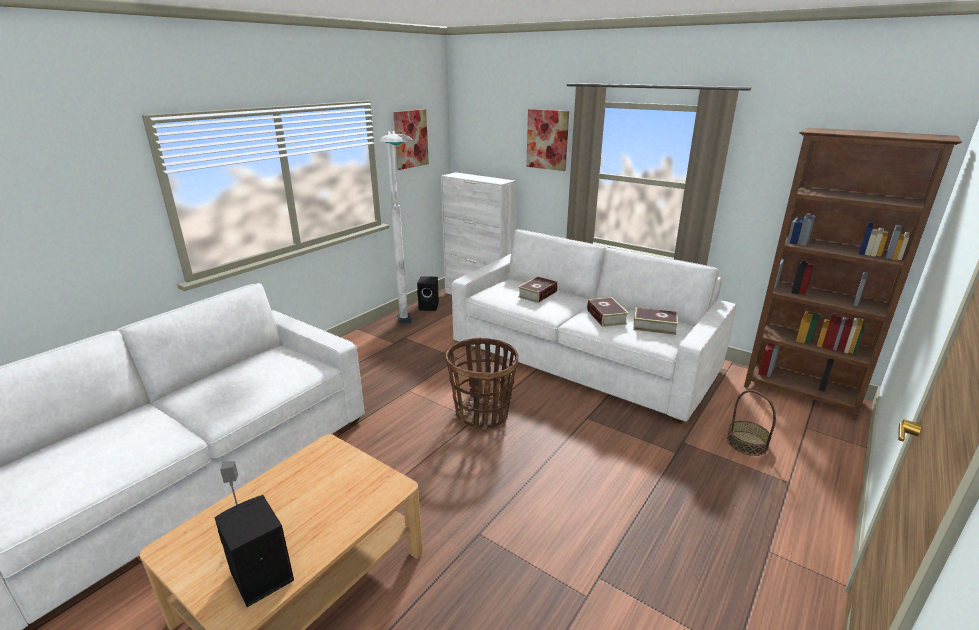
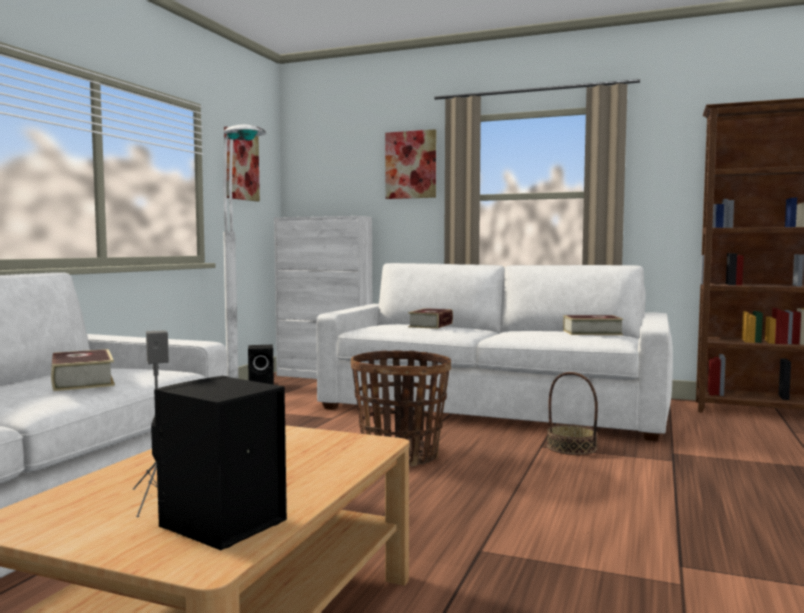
camera: 15 degrees left, 20 degrees down
(606, 317) = (530, 331): book -> book (82, 381)
(747, 443) = (744, 447): basket -> basket (571, 447)

